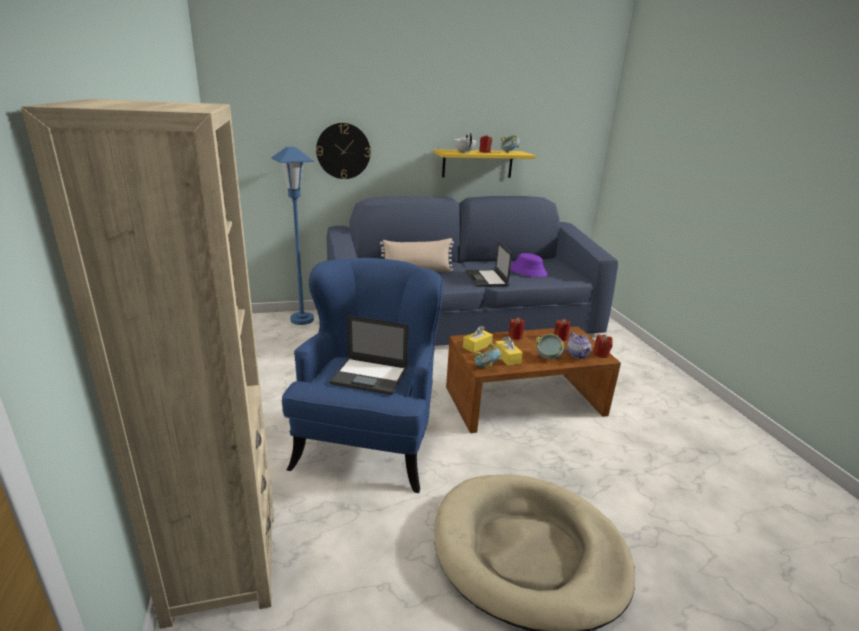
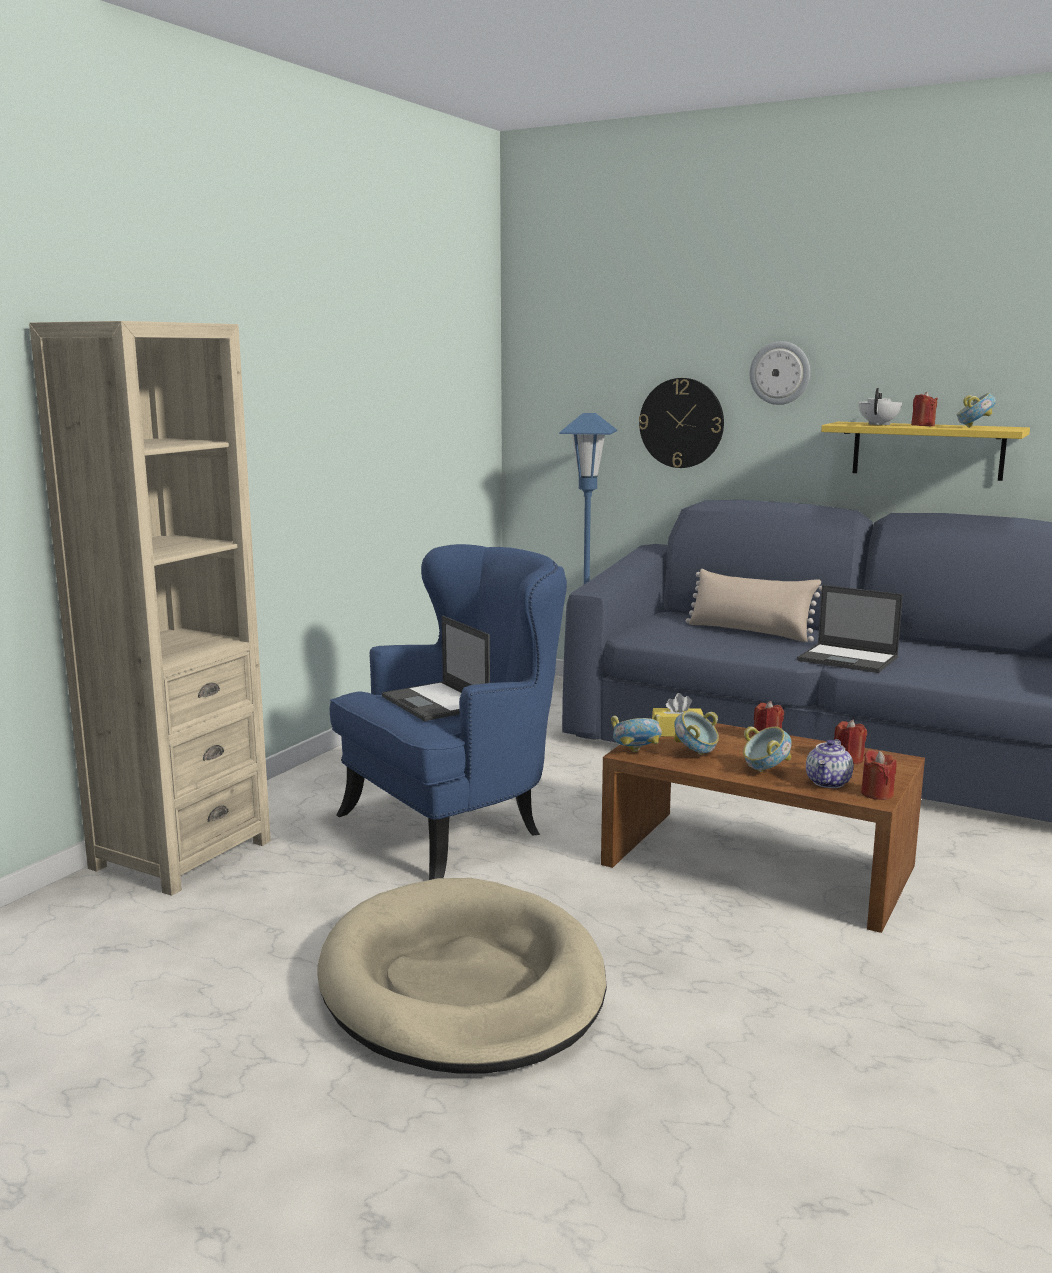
camera: 45 degrees right, 10 degrees down
(402, 121) = (780, 373): none -> wall clock
(486, 279) = (849, 659): laptop -> laptop turned 90 degrees counterclockwise
(507, 357) = (695, 753): yellow tissue box -> bowl
(527, 271) = (968, 666): purple hat -> none

